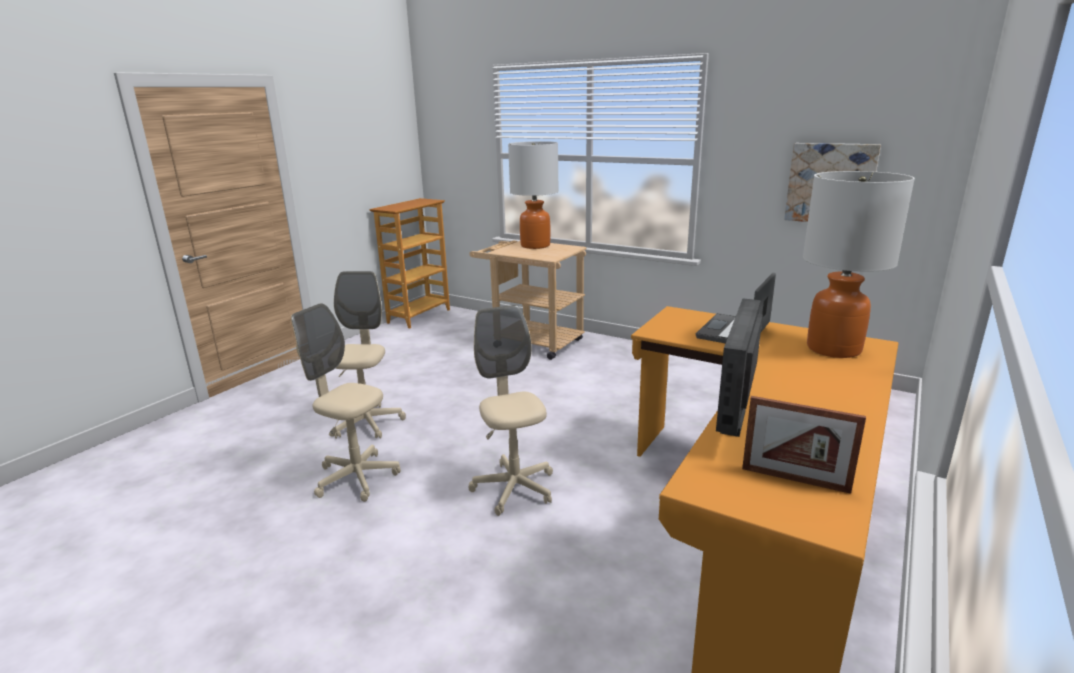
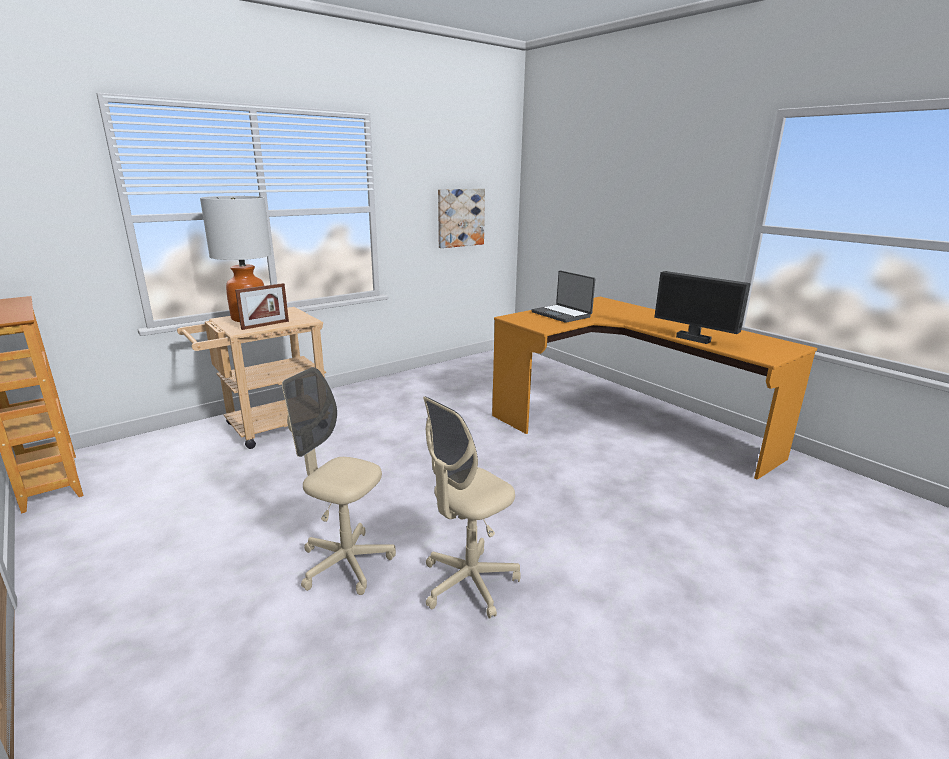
camera: 70 degrees left, 0 degrees up
(514, 488) = (541, 492): beige office chair -> none
(794, 479) = (755, 342): picture frame -> picture frame (265, 325)
(833, 349) = (603, 306): table lamp -> none

